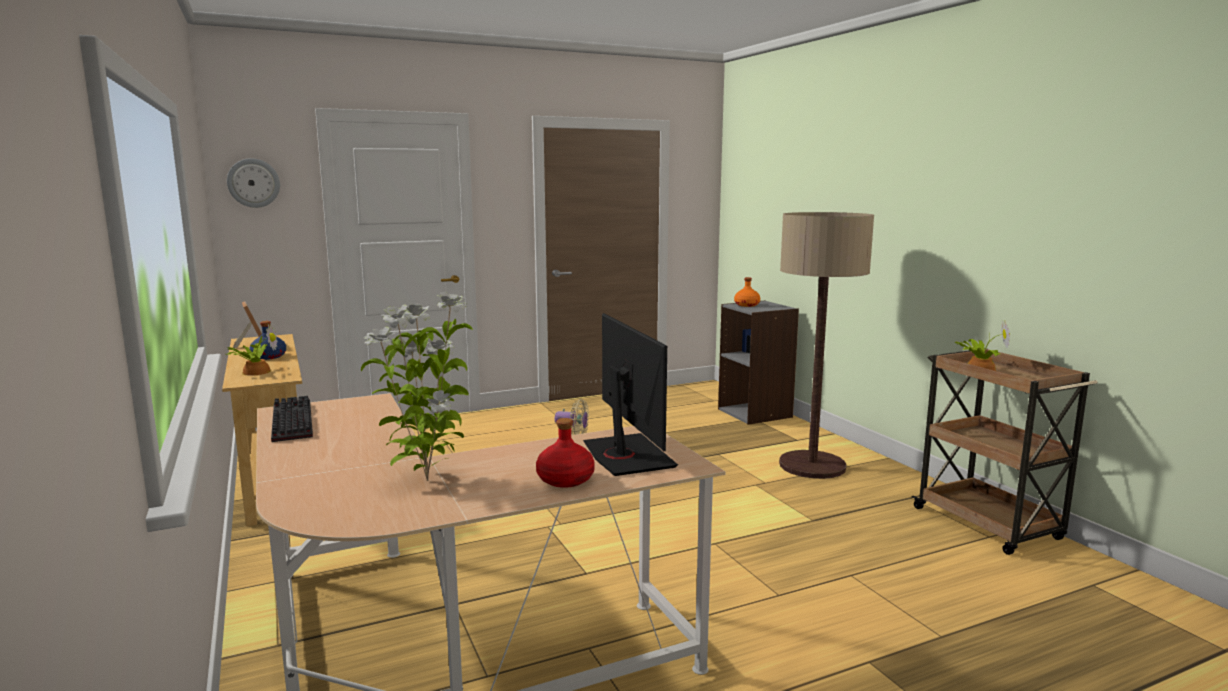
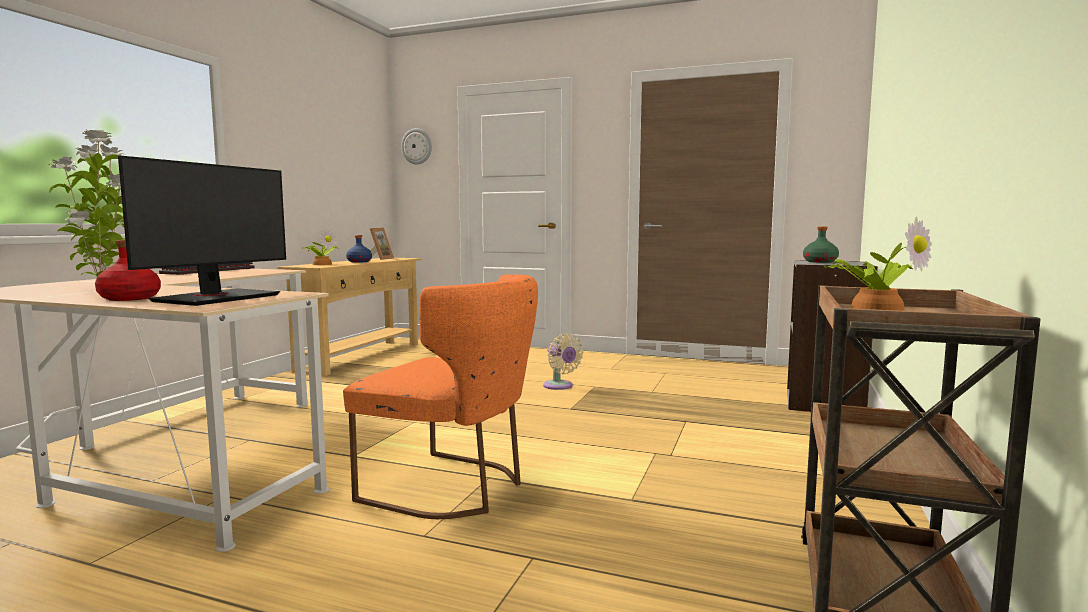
camera: 45 degrees right, 5 degrees down
(715, 560) = (454, 488): none -> orange chair
(747, 305) = (820, 262): orange bottle -> green bottle
(812, 466) = (769, 459): floor lamp -> none

